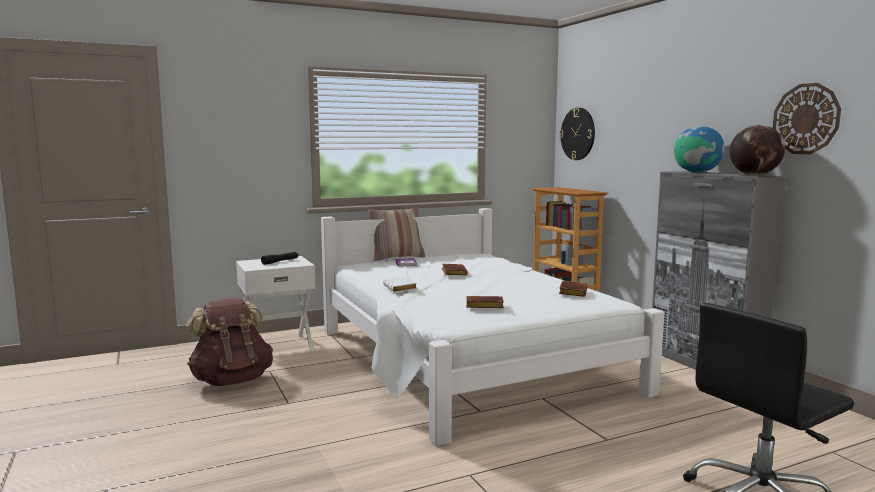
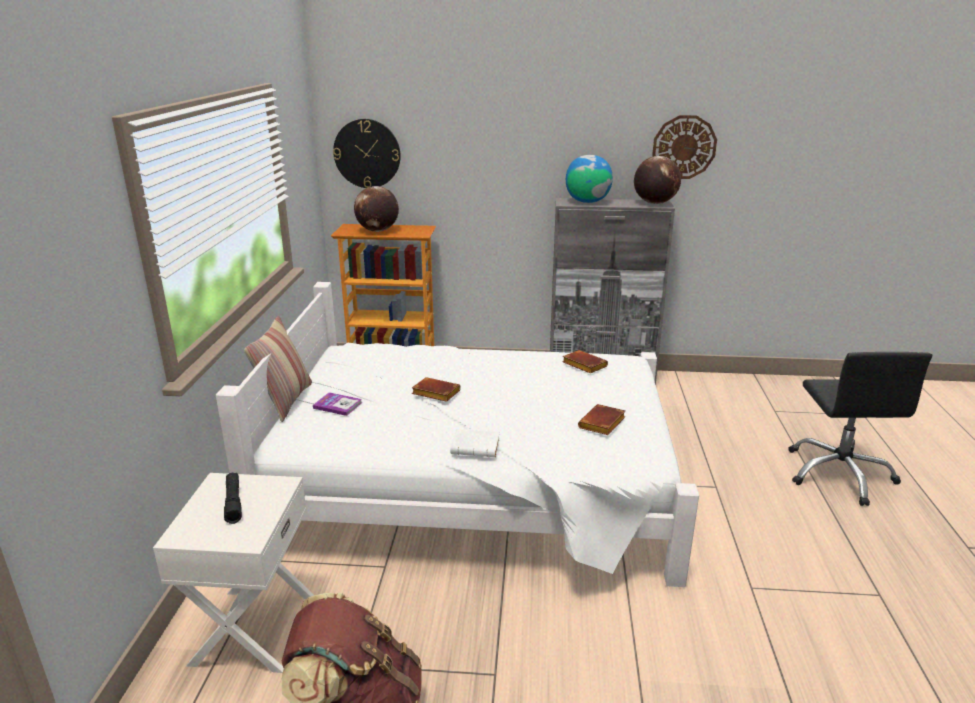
camera: 60 degrees left, 15 degrees up
(563, 189) = (377, 231): none -> globe

